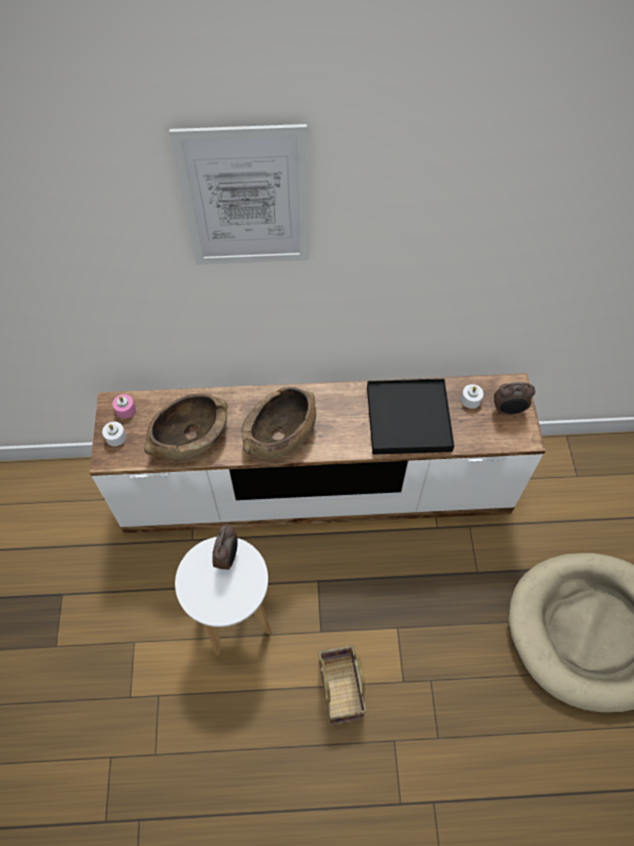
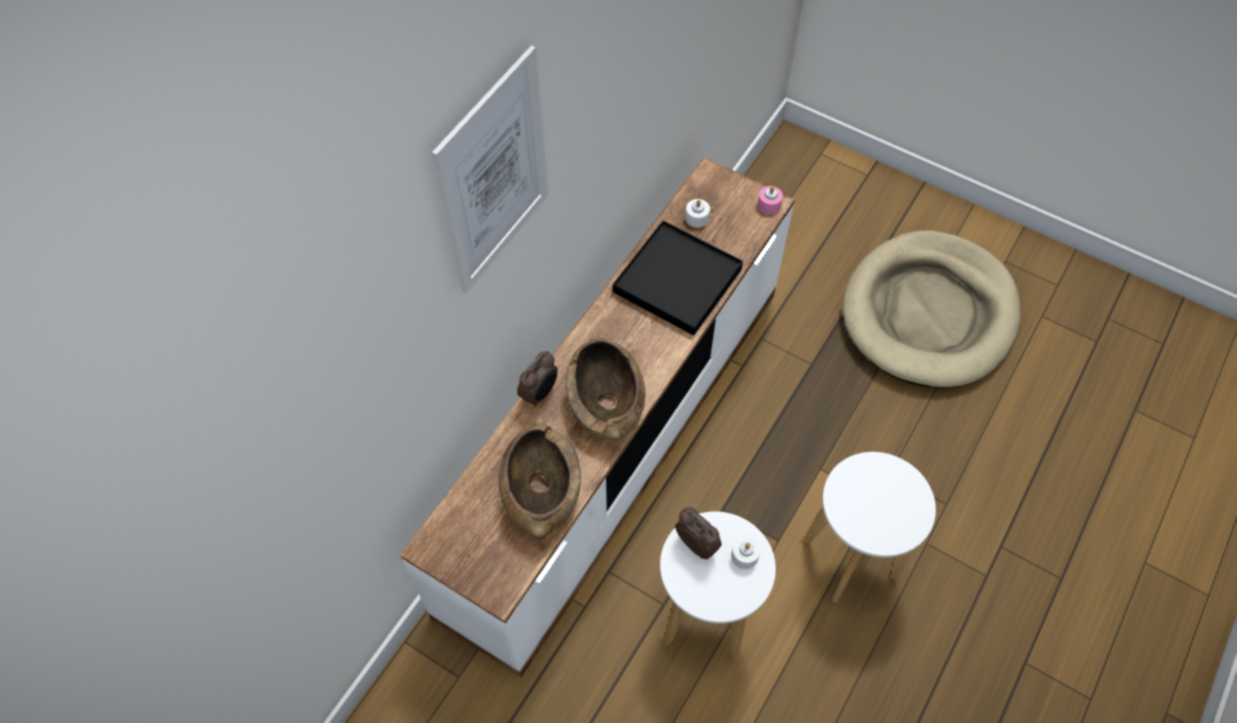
camera: 55 degrees left, 0 degrees up
(116, 437) = (479, 567): white candle -> white candle (744, 556)
(125, 409) = (449, 537): pink candle -> pink candle (769, 205)
(342, 690) = (850, 558): basket -> white stool
(508, 411) = (732, 197): alarm clock -> alarm clock (540, 394)

